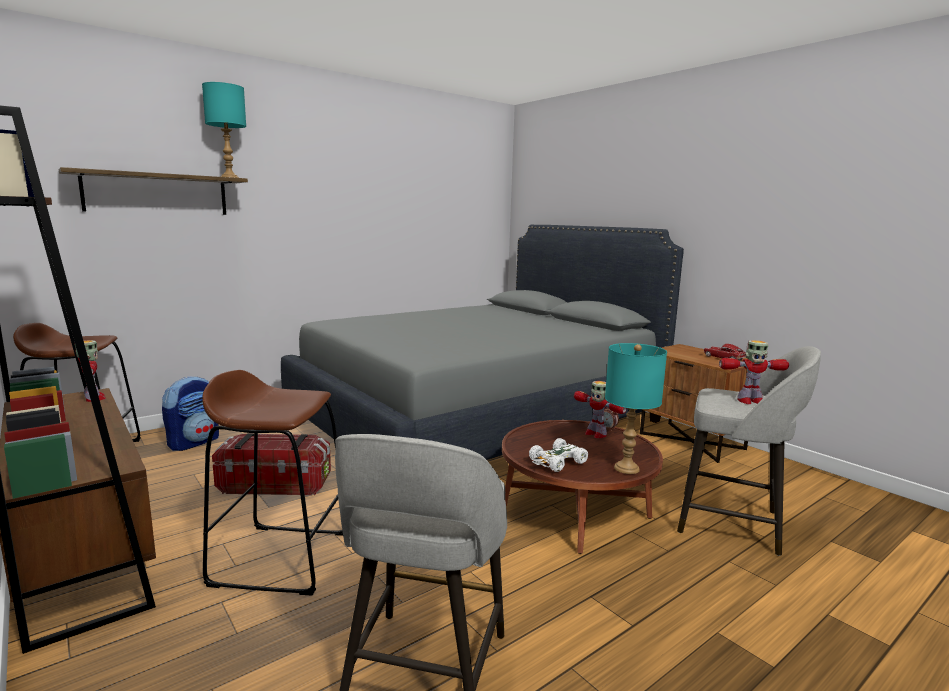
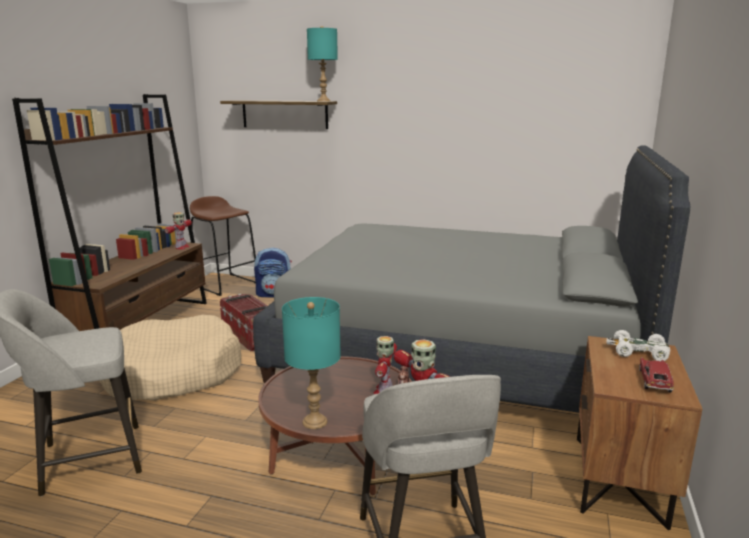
camera: 55 degrees right, 5 degrees up
(282, 557) = (171, 374): brown stool -> beige dog bed
(557, 462) = (291, 390): white toy car -> white toy car (638, 352)

